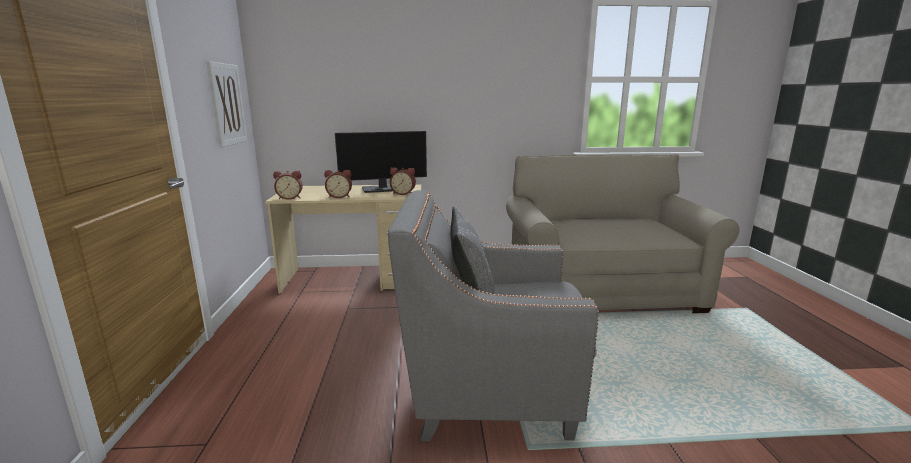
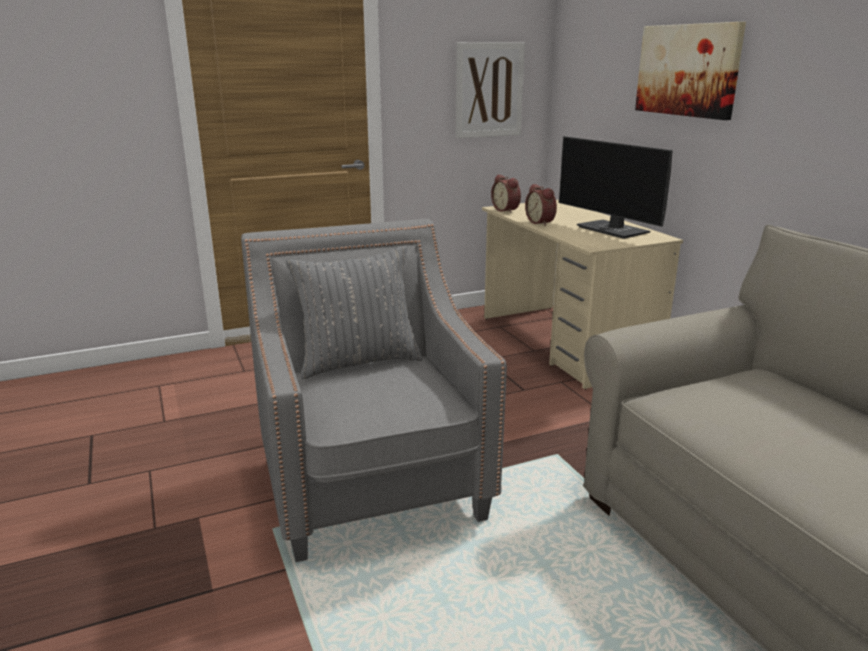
camera: 70 degrees right, 5 degrees up
(400, 85) = (688, 70): none -> picture
(403, 193) = (605, 241): alarm clock -> none

